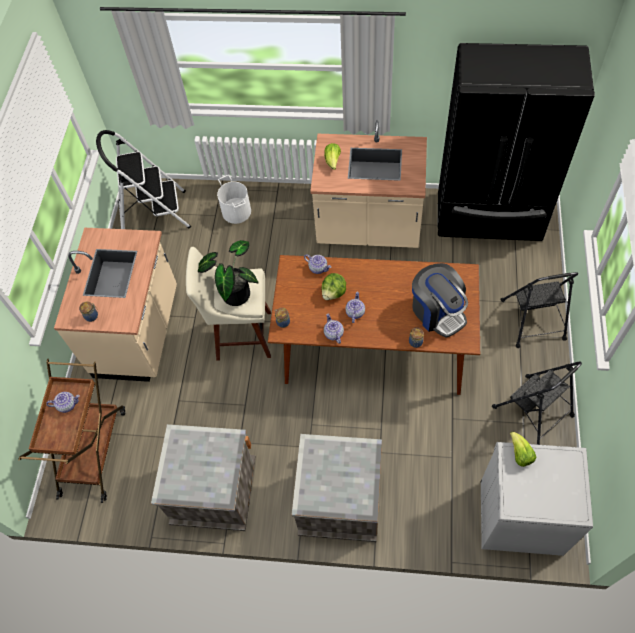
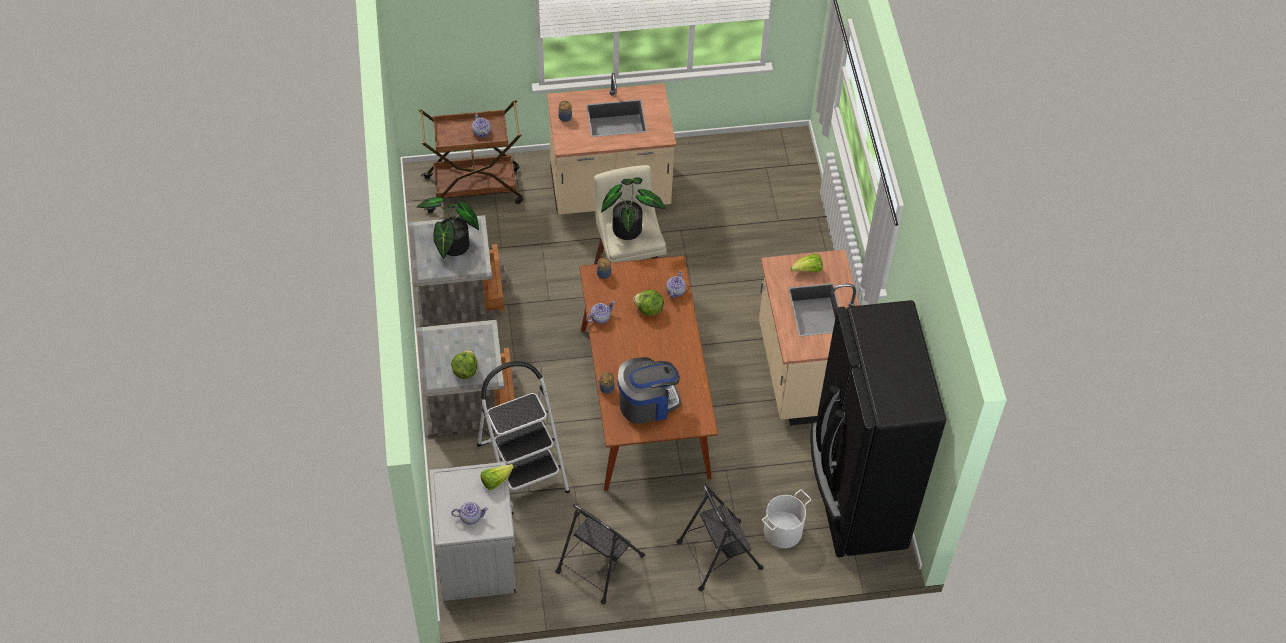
camera: 70 degrees right, 5 degrees down
(152, 215) = (761, 163): step ladder -> step ladder (522, 466)
(198, 463) = (452, 247): none -> potted plant
(237, 211) = (789, 239): white bucket -> white bucket (783, 531)
(355, 312) = (629, 331): teapot -> teapot (470, 517)
(357, 473) = (465, 371): none -> lettuce
(437, 312) = (647, 403): coffee machine -> coffee machine turned 150 degrees counterclockwise

